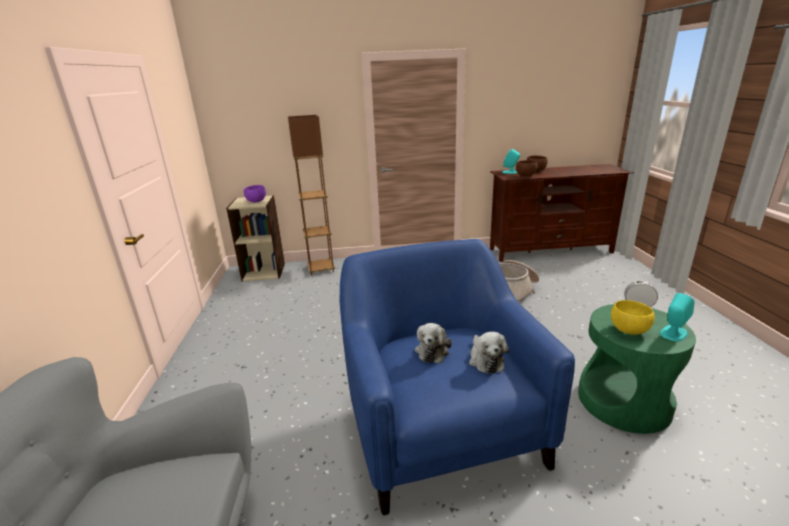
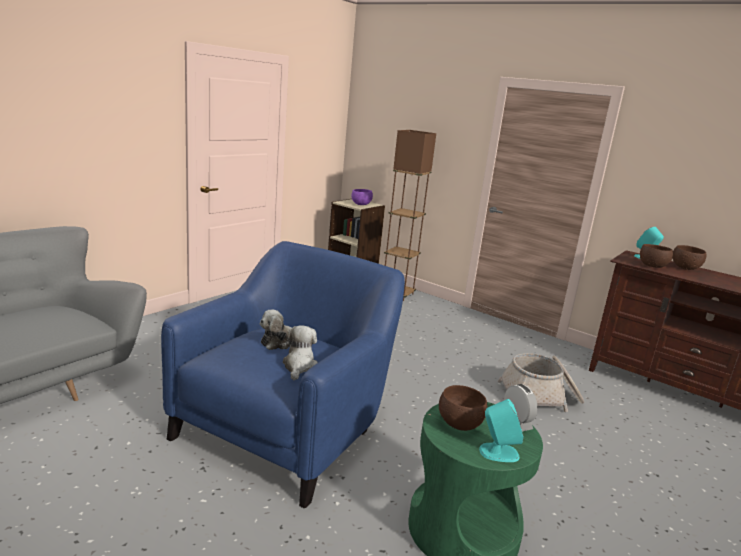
camera: 40 degrees right, 5 degrees down
(485, 360) = (299, 366): plush toy -> plush toy turned 150 degrees clockwise
(629, 331) = (460, 425): yellow bowl -> brown bowl

